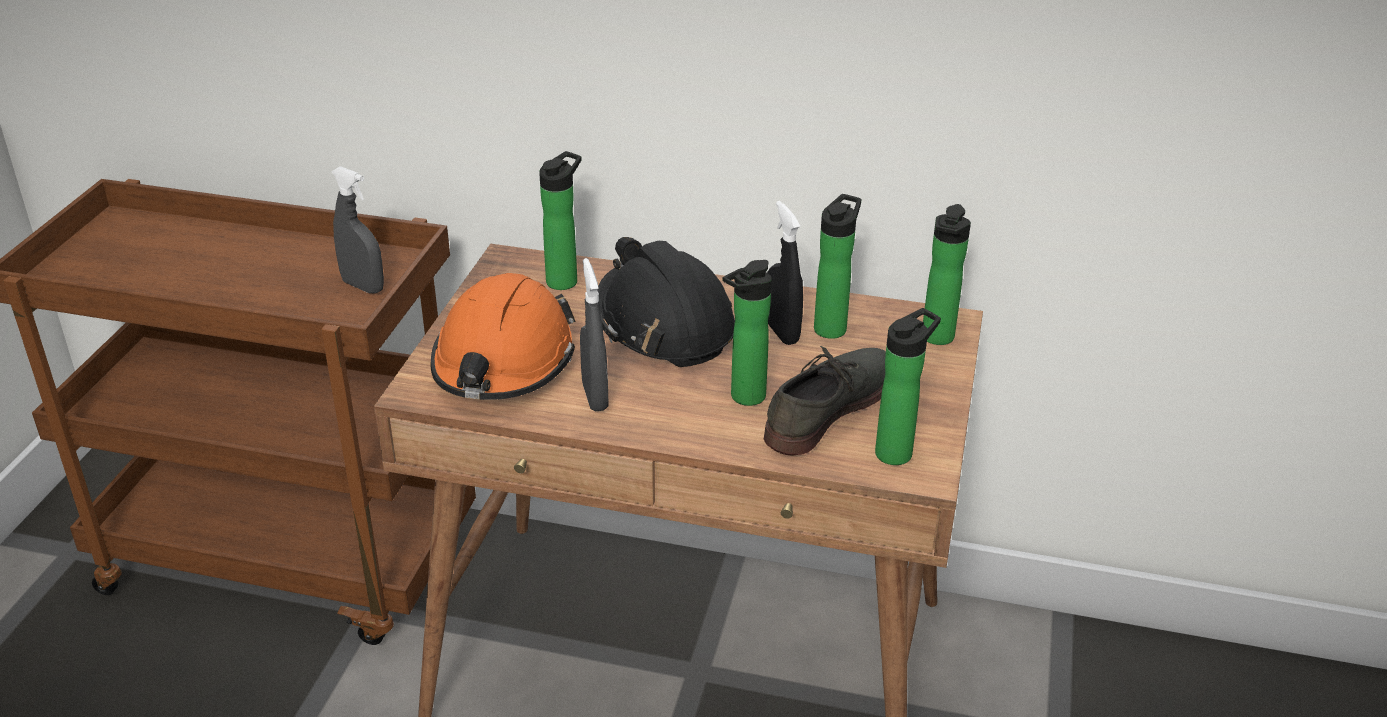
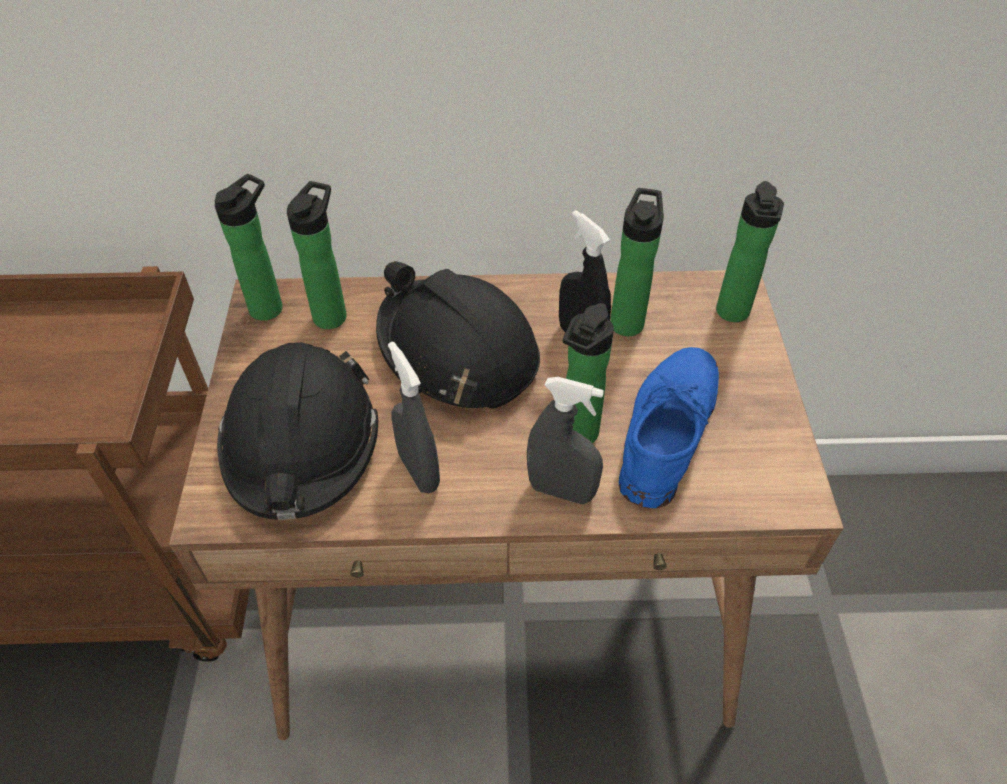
camera: 15 degrees left, 15 degrees up
(363, 286) = (108, 364): grey spray bottle -> grey spray bottle (561, 491)
(503, 363) = (301, 445): orange hard hat -> black hard hat
(829, 406) = (667, 428): grey shoe -> blue shoe
(897, 451) = (759, 474): bottle -> bottle (270, 306)

